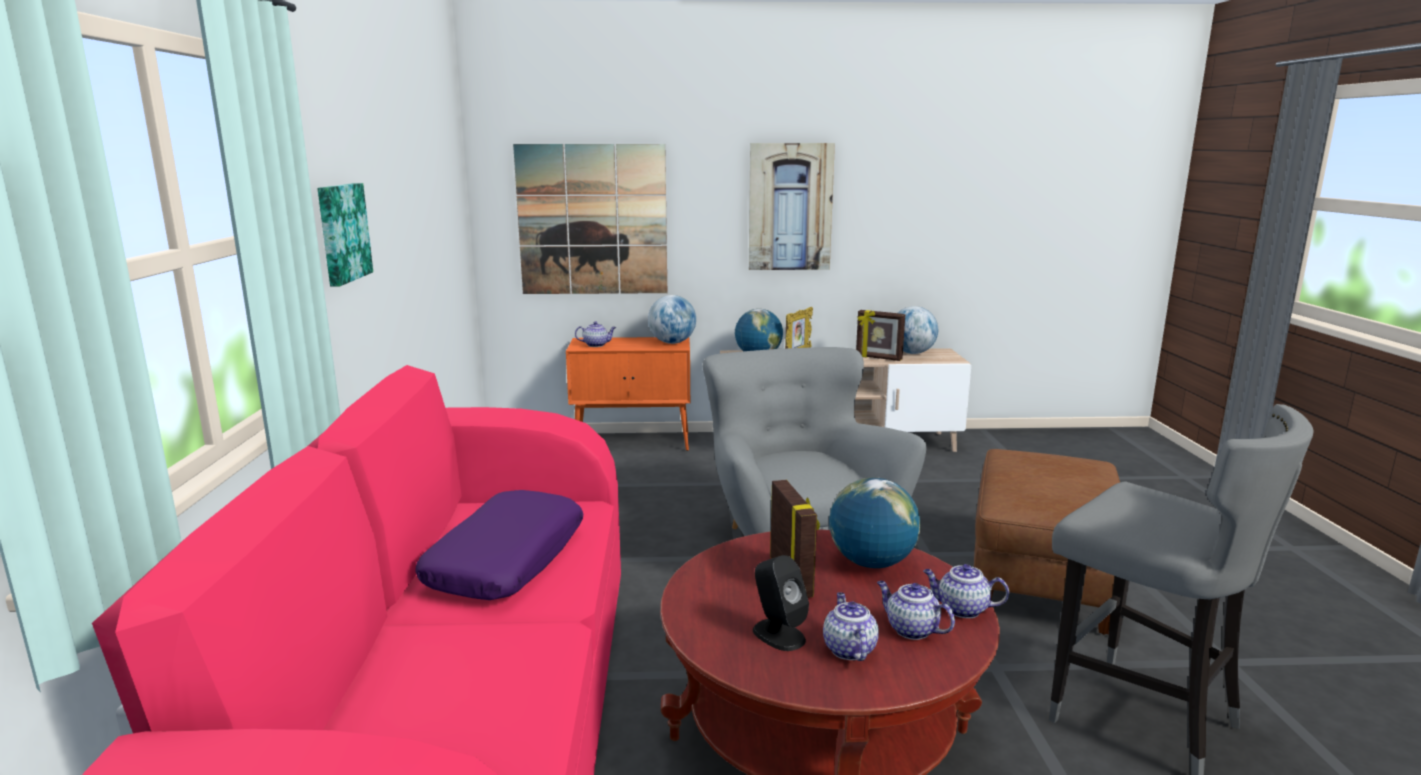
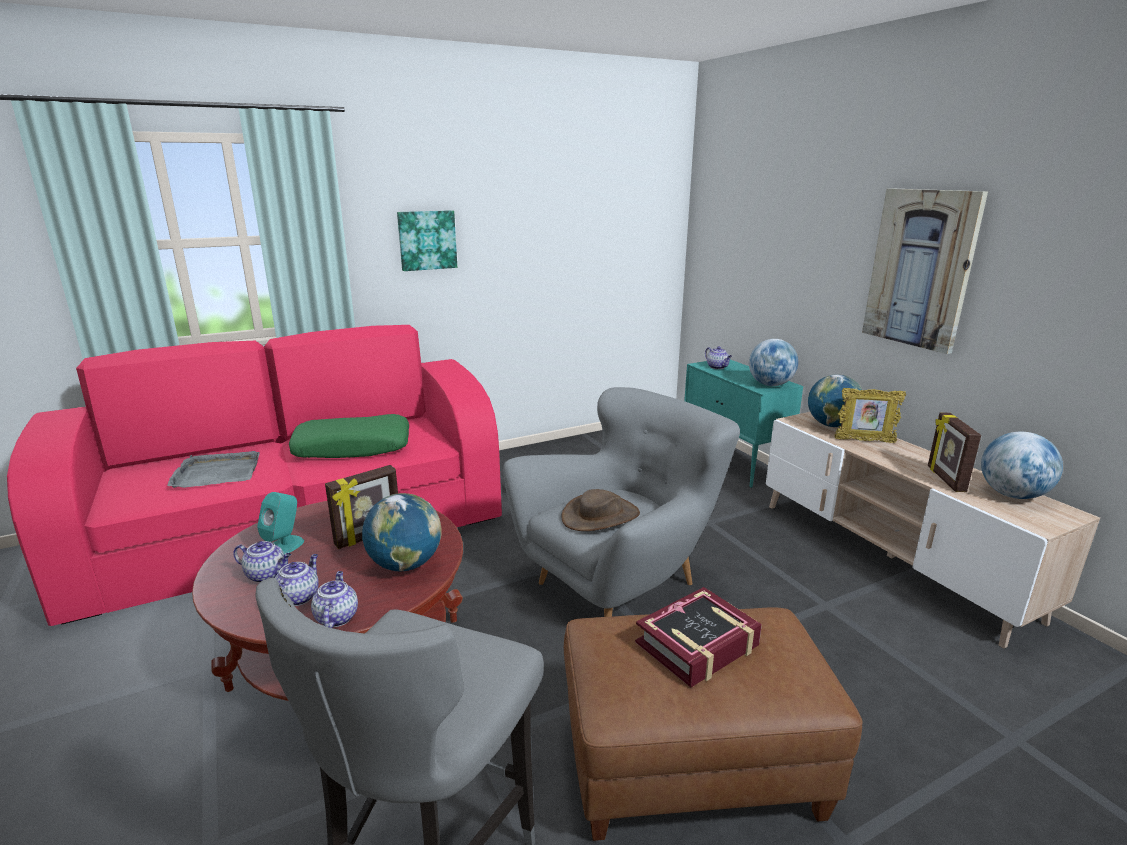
camera: 65 degrees right, 5 degrees up
(460, 686) = (217, 473): none -> grey tray
(506, 560) = (353, 447): purple pillow -> green pillow
(592, 220) = (753, 257): picture -> none
(633, 442) = (733, 463): orange cabinet -> turquoise cabinet
(778, 634) = (284, 546): black speaker -> turquoise speaker
(814, 472) = (600, 516): none -> brown hat
(848, 649) = (267, 575): teapot -> teapot turned 45 degrees clockwise
(1041, 476) = (697, 645): none -> book

